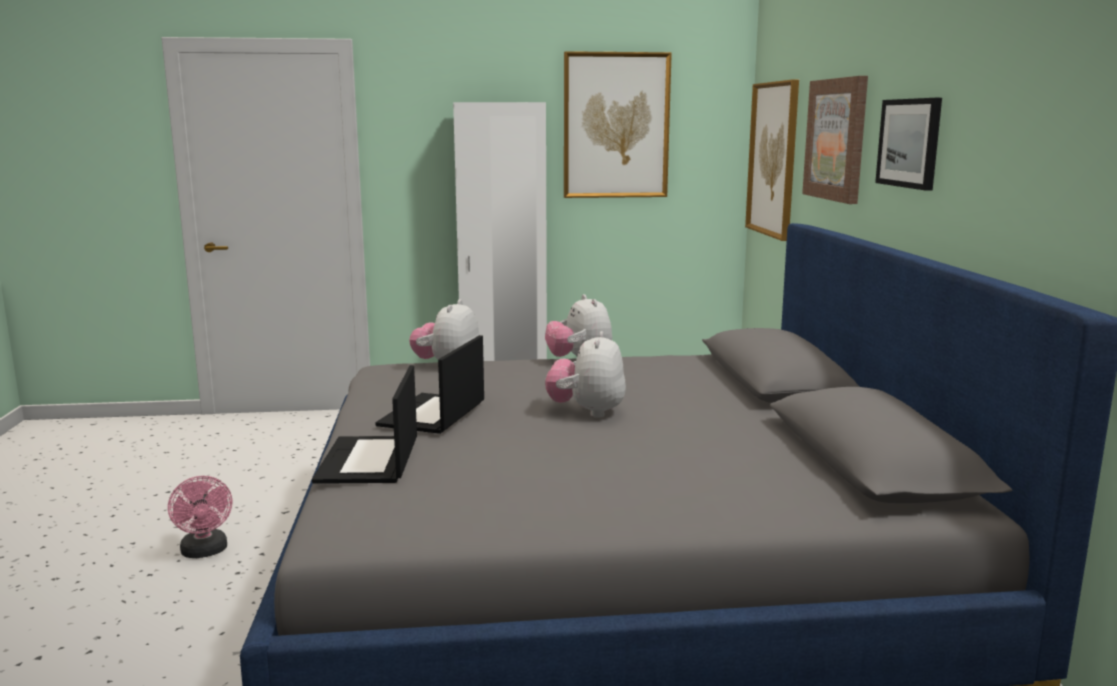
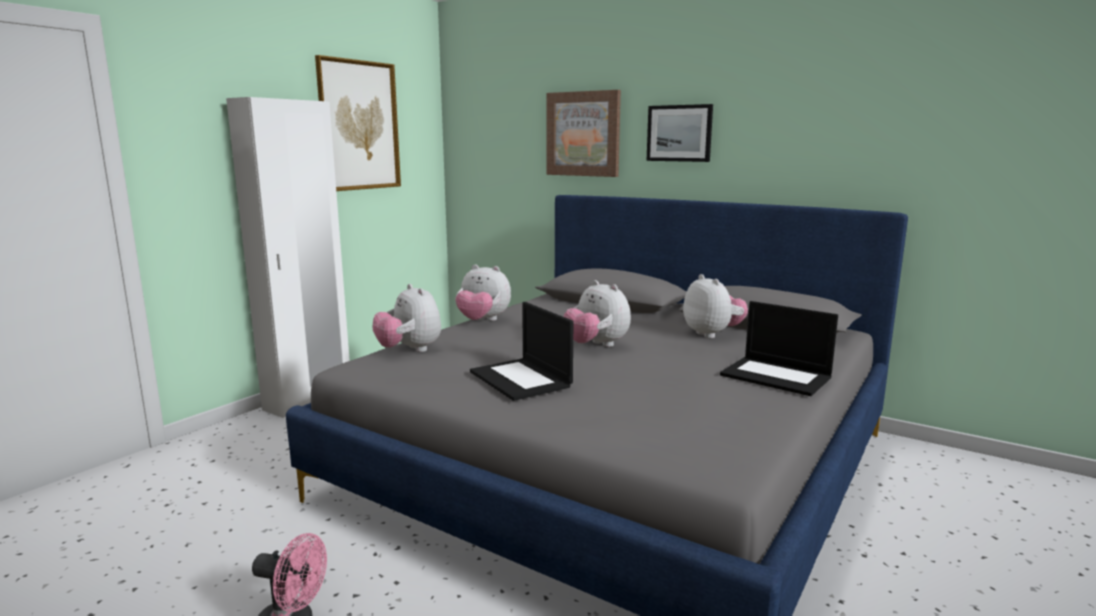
camera: 50 degrees left, 0 degrees up
(369, 461) = (587, 421): laptop -> laptop (777, 376)
(751, 445) = (712, 334): none -> plush toy
(773, 159) = (487, 152): picture -> none

